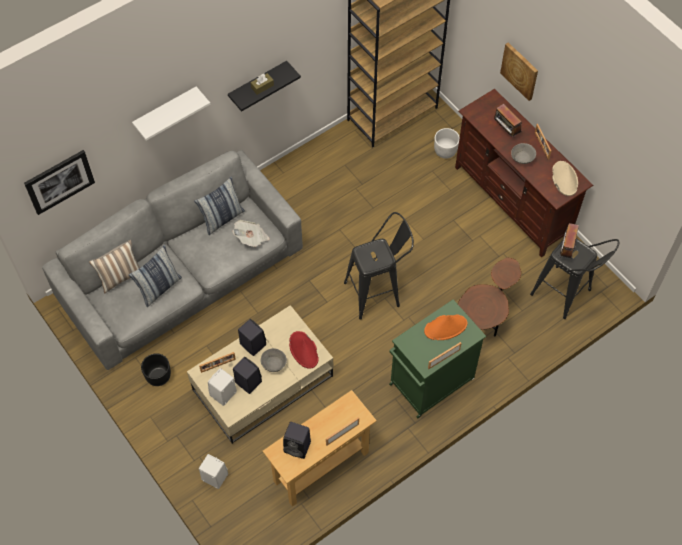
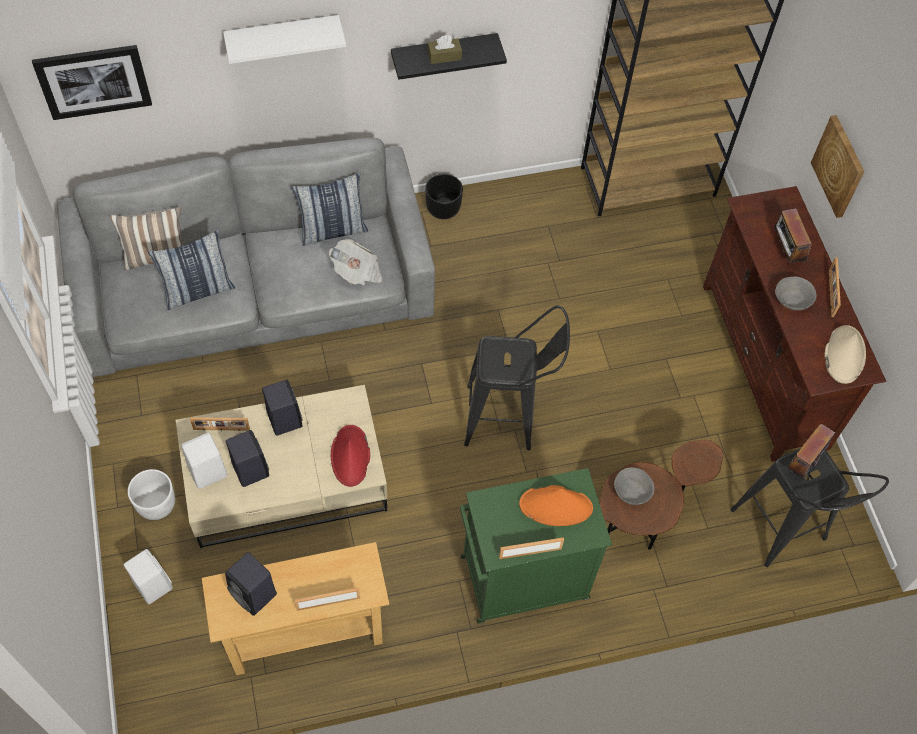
camera: 20 degrees right, 0 degrees up
(158, 376) = (152, 412): black planter -> black planter (443, 208)
(274, 364) = (299, 459): grey bowl -> grey bowl (632, 492)
(445, 151) = (699, 258): white planter -> white planter (156, 504)

